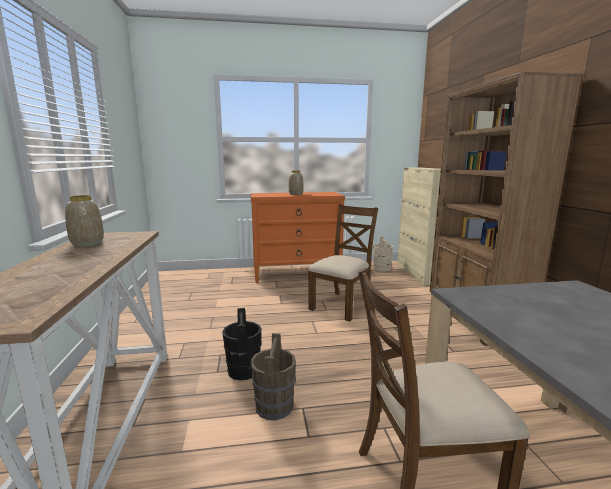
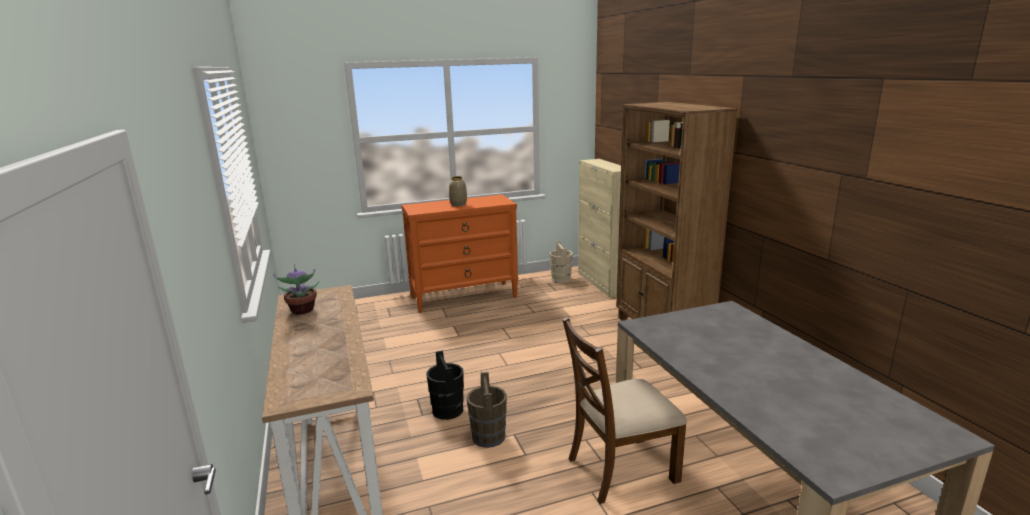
camera: 10 degrees left, 5 degrees up
(87, 244) = (302, 311): vase -> potted plant
(342, 305) = (526, 331): brown chair -> none

